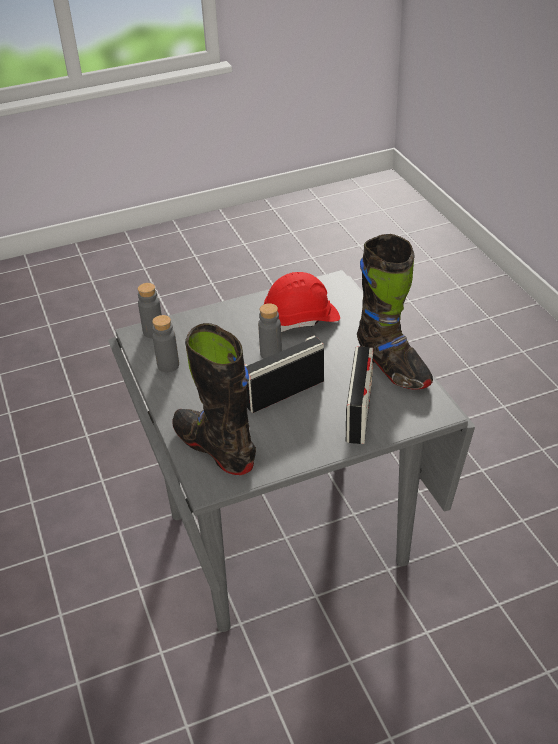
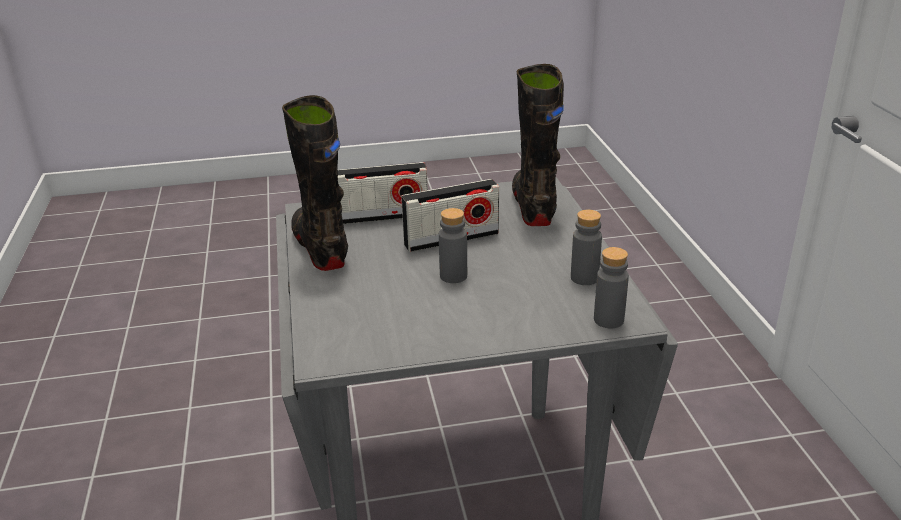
camera: 170 degrees left, 10 degrees down
(215, 448) = (533, 206): black boot -> black boot turned 150 degrees counterclockwise
(301, 319) = (397, 310): red hard hat -> none
(359, 413) = (382, 216): radio -> radio turned 120 degrees counterclockwise

